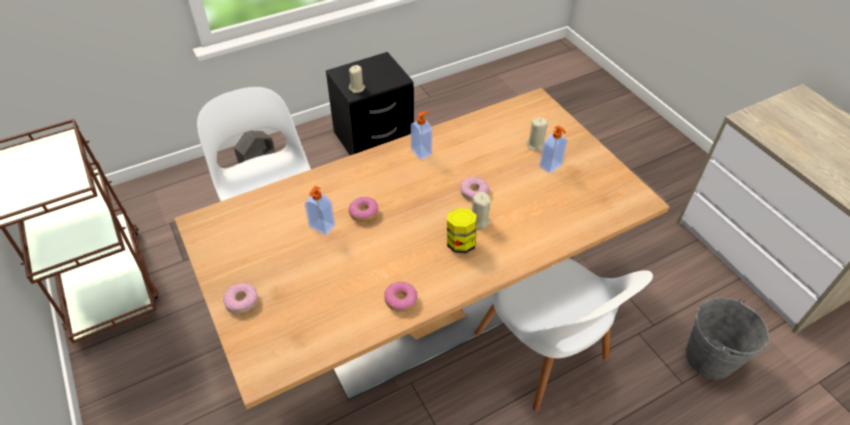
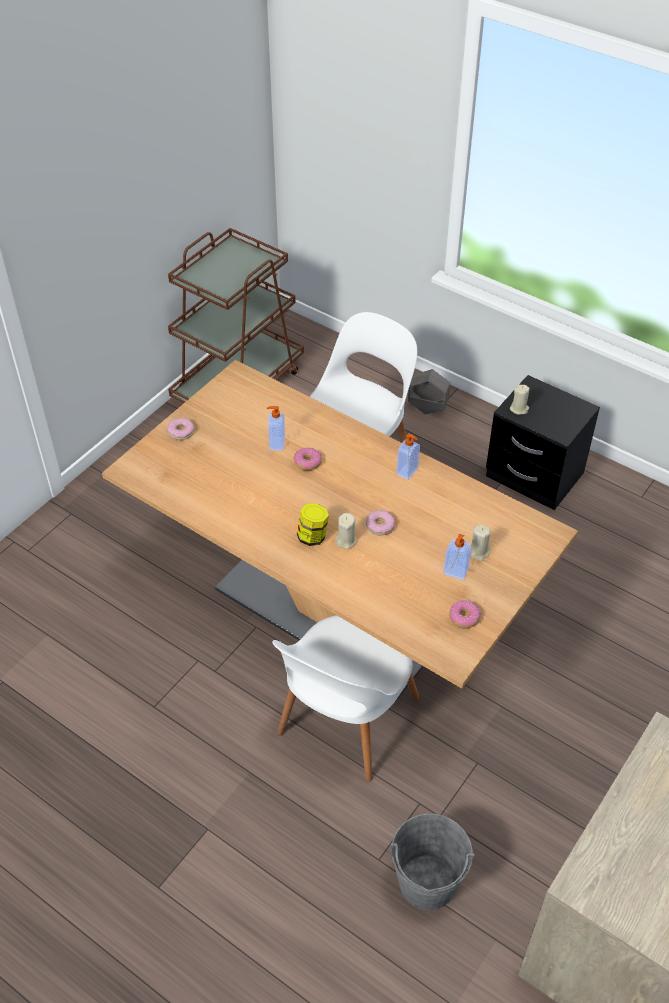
camera: 65 degrees right, 0 degrees up
(400, 300) = (231, 520): donut -> donut (464, 617)

